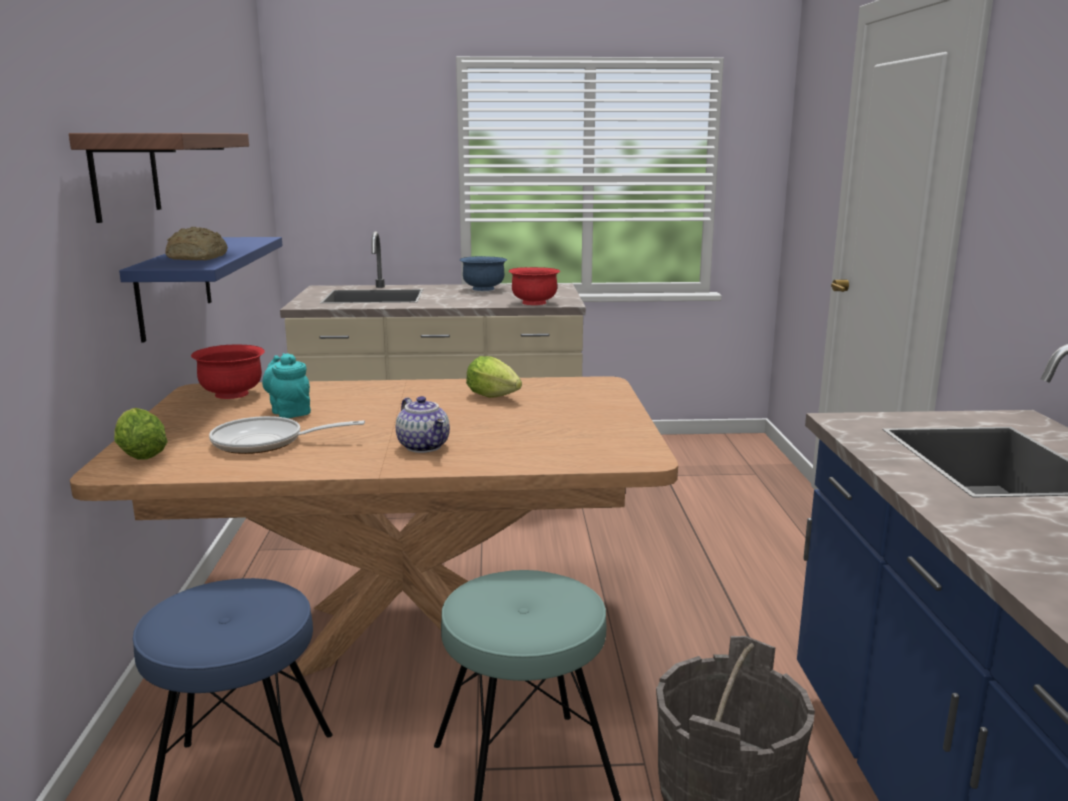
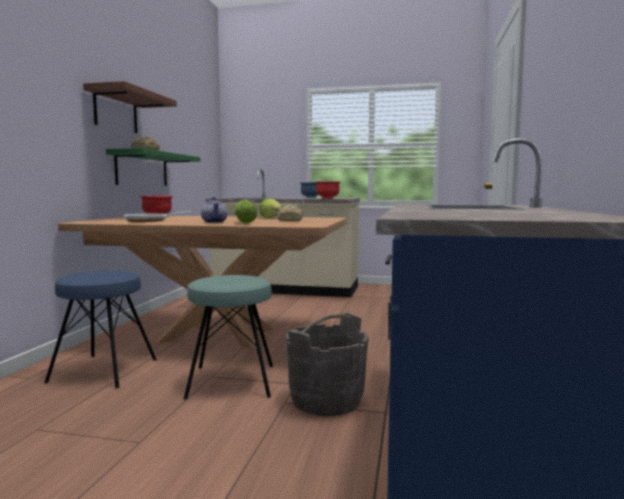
camera: 15 degrees right, 10 degrees down
(140, 453) = (95, 221): lettuce -> lettuce (244, 223)
(174, 286) = (142, 169): blue shelf -> green shelf
(289, 412) = (173, 218): turquoise teapot -> none
(557, 418) = (290, 221): none -> bread

